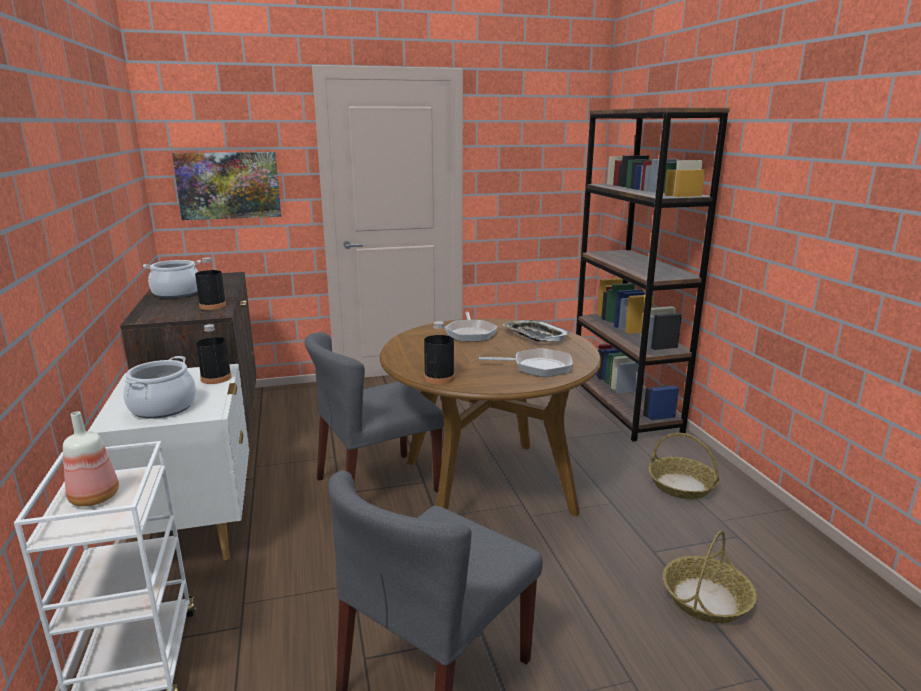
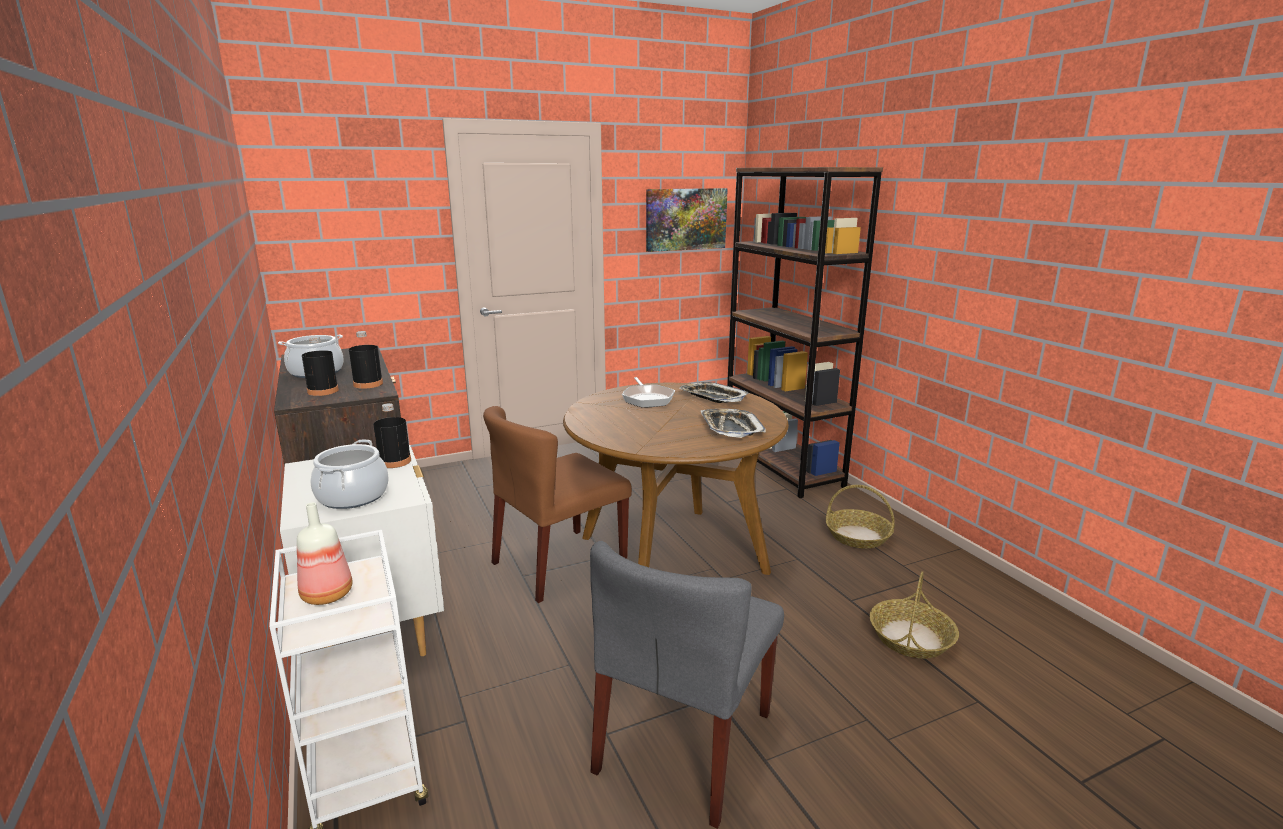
camera: 10 degrees left, 0 degrees up
(228, 185) = (353, 250): picture -> picture (685, 219)
(377, 485) = (558, 564): grey chair -> brown chair
(439, 378) = (640, 445): black bottle -> black bottle (323, 391)
(537, 367) = (731, 428): frying pan -> tray

